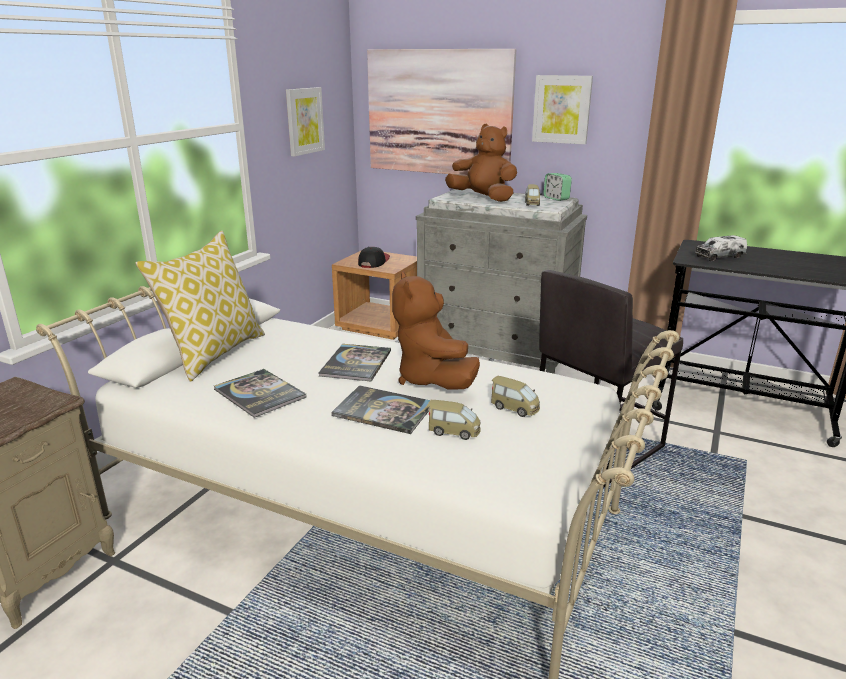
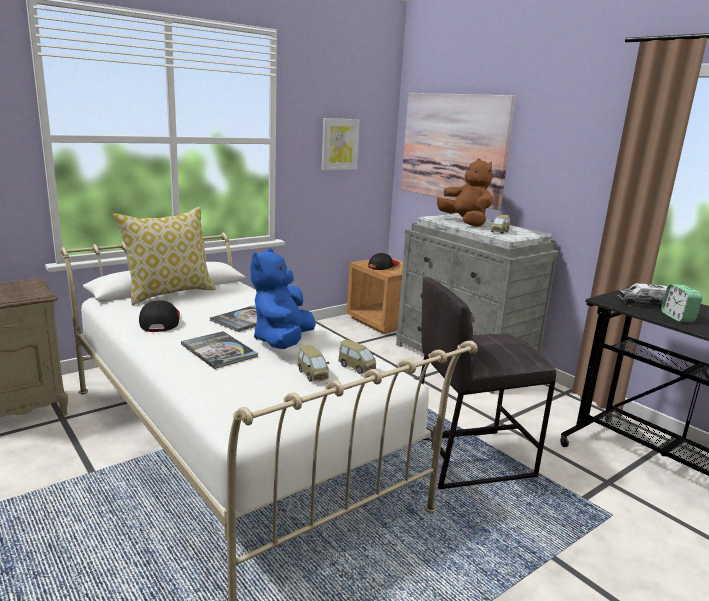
camera: 25 degrees right, 5 degrees down
(259, 394) = (159, 321): book -> cap
(432, 379) = (282, 341): brown plush toy -> blue plush toy
(454, 431) = (245, 376): toy car -> toy car (357, 367)
(556, 198) = (529, 231): alarm clock -> alarm clock (677, 317)
(562, 109) = (547, 151): picture -> none

